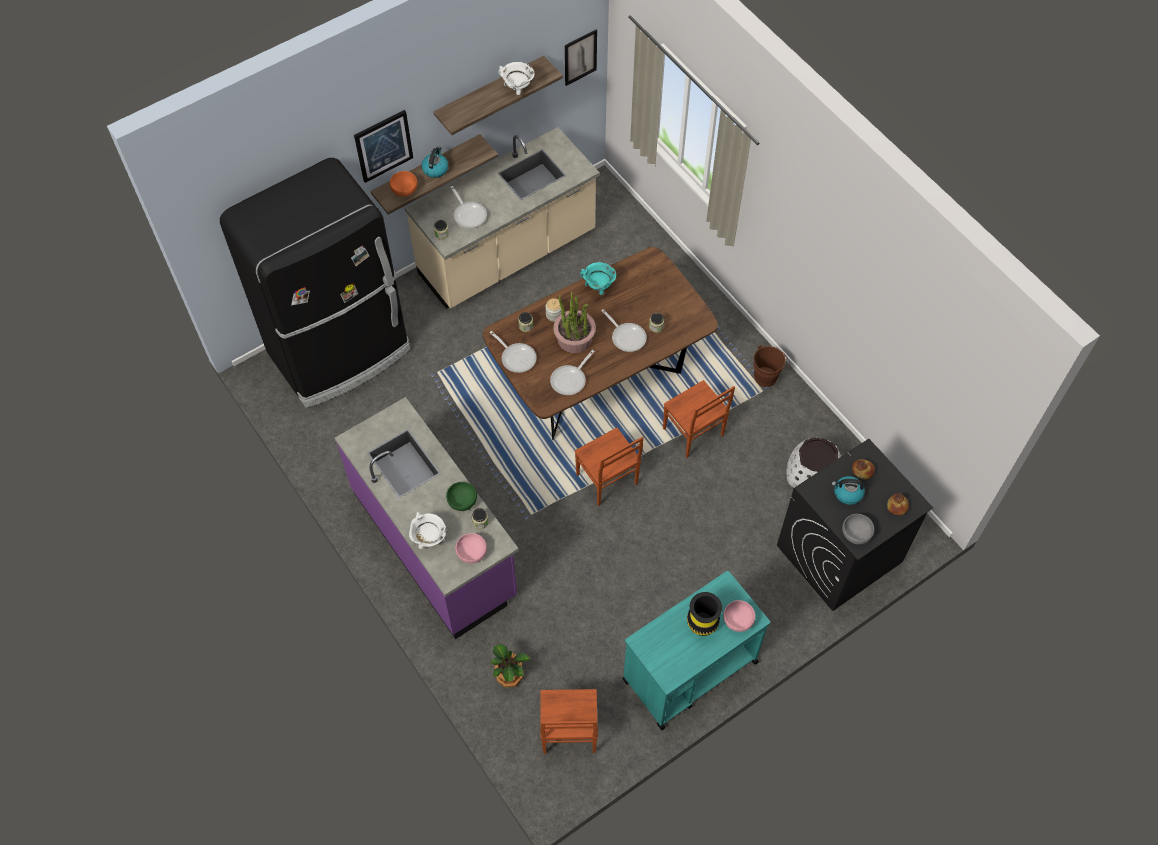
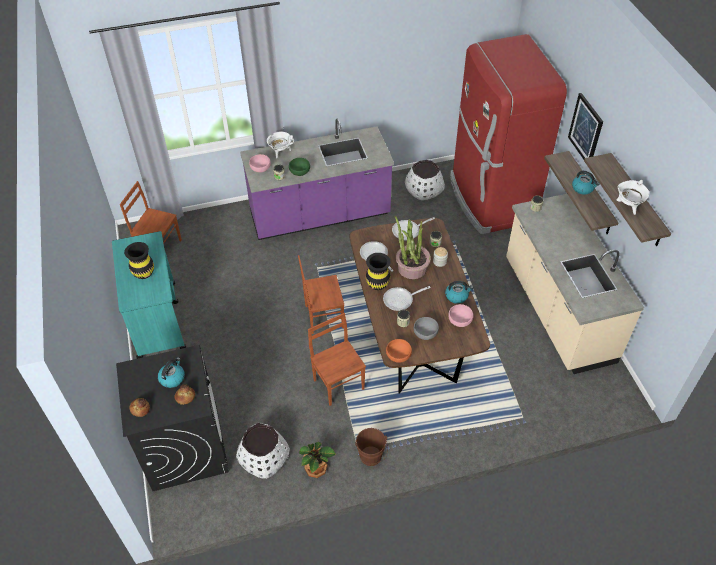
camera: 110 degrees right, 10 degrees down
(341, 352) = (490, 200): black fridge -> red fridge
(341, 432) = (424, 188): none -> white planter
(404, 189) = (565, 168): orange bowl -> orange bowl (399, 355)
(469, 214) = (552, 227): frying pan -> none
(509, 674) = (212, 230): potted plant -> potted plant (316, 469)
(580, 57) = (686, 283): picture -> none
(598, 287) = (457, 296): turquoise cooking pot -> kettle
(611, 365) = (377, 283): none -> black vase
(693, 433) = (339, 383): brown chair -> brown chair turned 75 degrees clockwise
(737, 620) = (133, 292): pink bowl -> pink bowl (459, 320)
(855, 533) = (137, 370): grey bowl -> grey bowl (425, 333)

